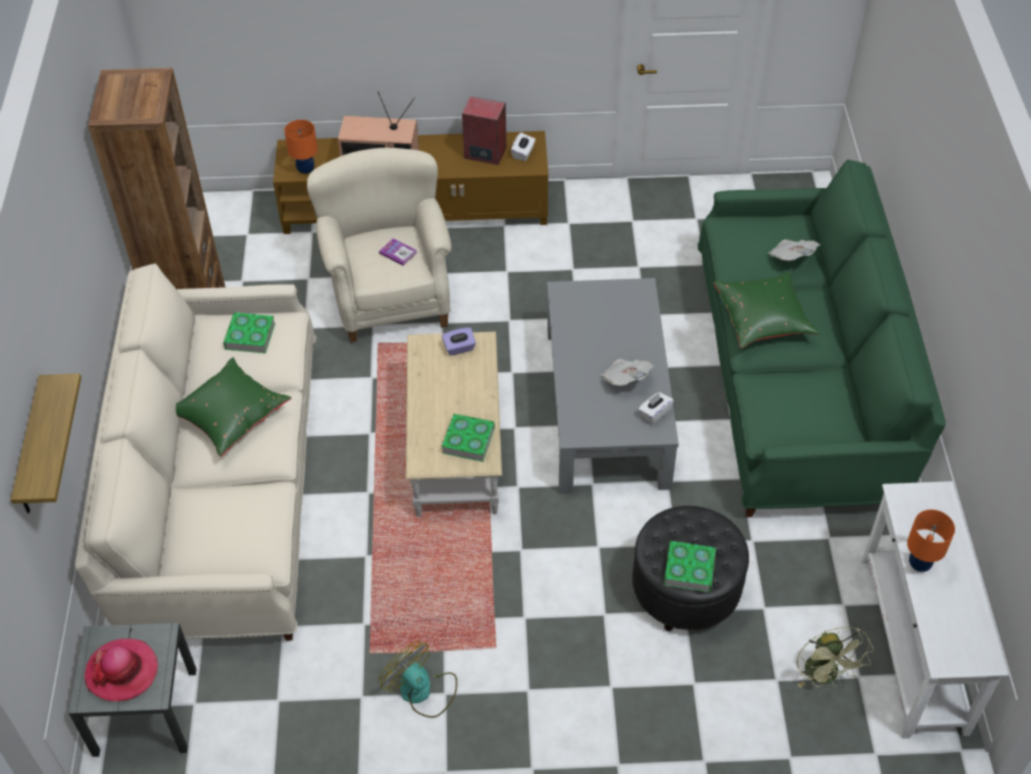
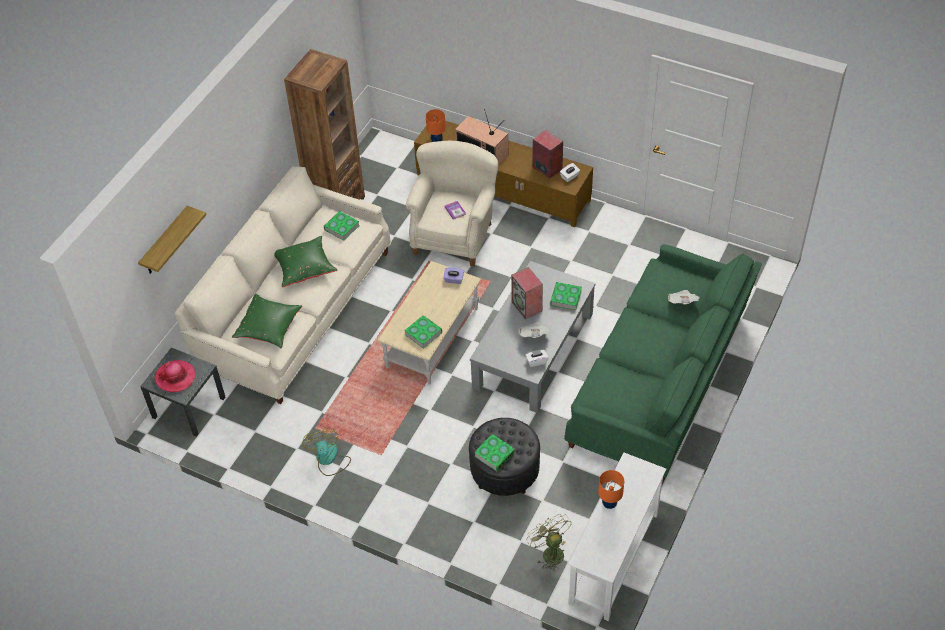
camera: 30 degrees right, 0 degrees up
(588, 344) = (527, 306): none -> speaker
(631, 312) = (565, 298): none -> book
(763, 320) = (635, 333): green pillow -> green pillow (269, 328)
(825, 676) = (549, 552): green fan -> green fan turned 135 degrees clockwise

